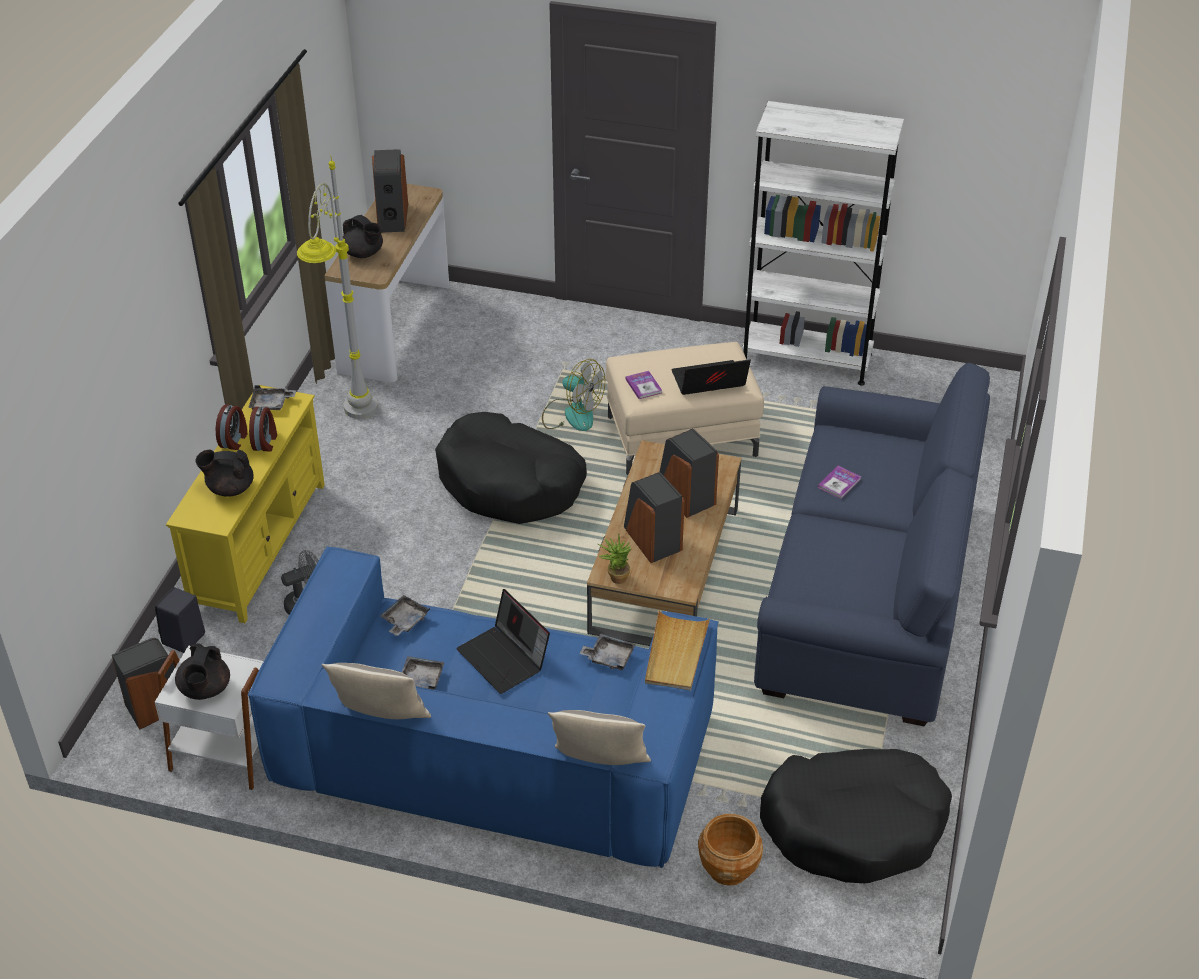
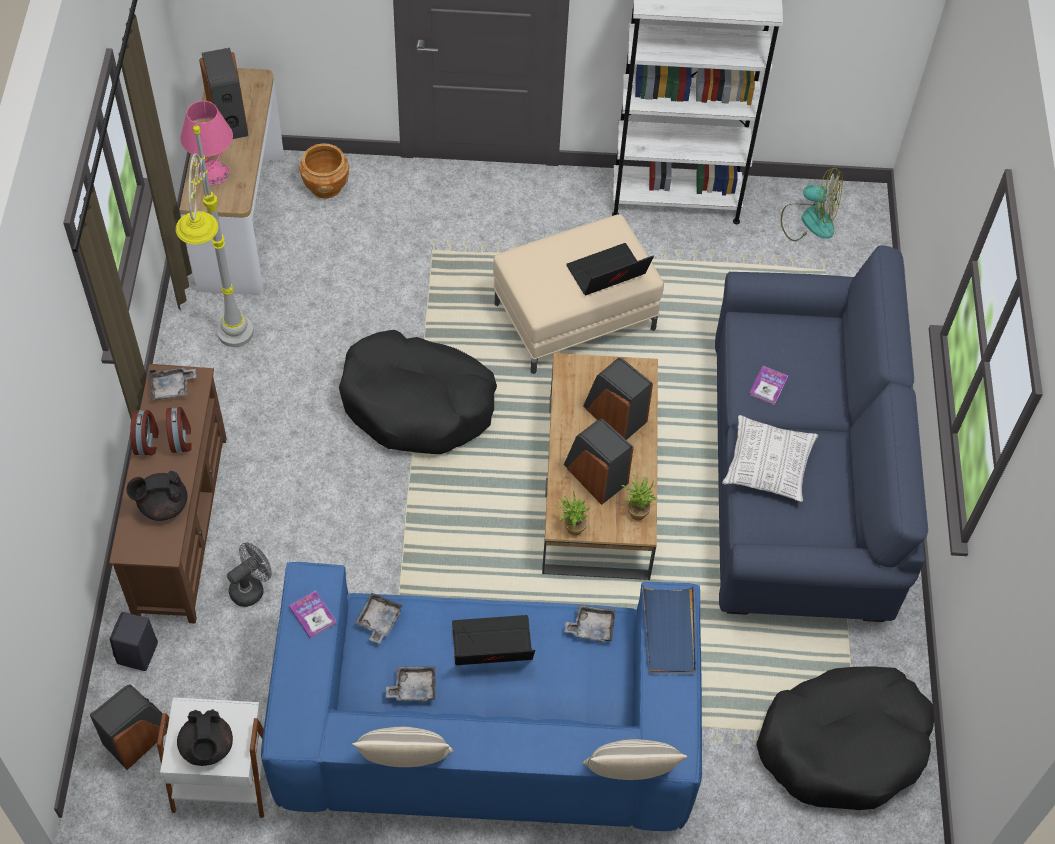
camera: 15 degrees left, 15 degrees up
(259, 546) = (180, 526): yellow tv stand -> brown tv stand
(364, 253) = (213, 173): black teapot -> pink table lamp
(505, 658) = (491, 648): laptop -> laptop turned 135 degrees clockwise
(571, 414) = (457, 306): fan -> fan (809, 220)
(643, 386) = (543, 289): book -> book (312, 615)
(676, 654) = (669, 632): beige tray -> blue tray
(684, 572) = (636, 510): none -> potted plant
(728, 868) = (740, 814): brown planter -> brown planter (325, 186)
(820, 546) = (767, 466): none -> pillow

